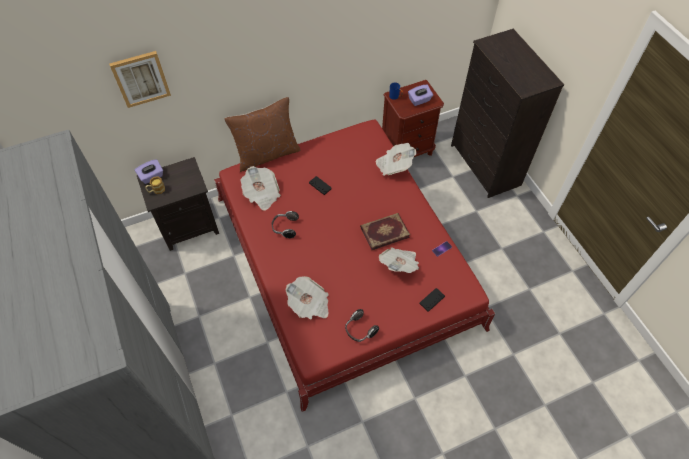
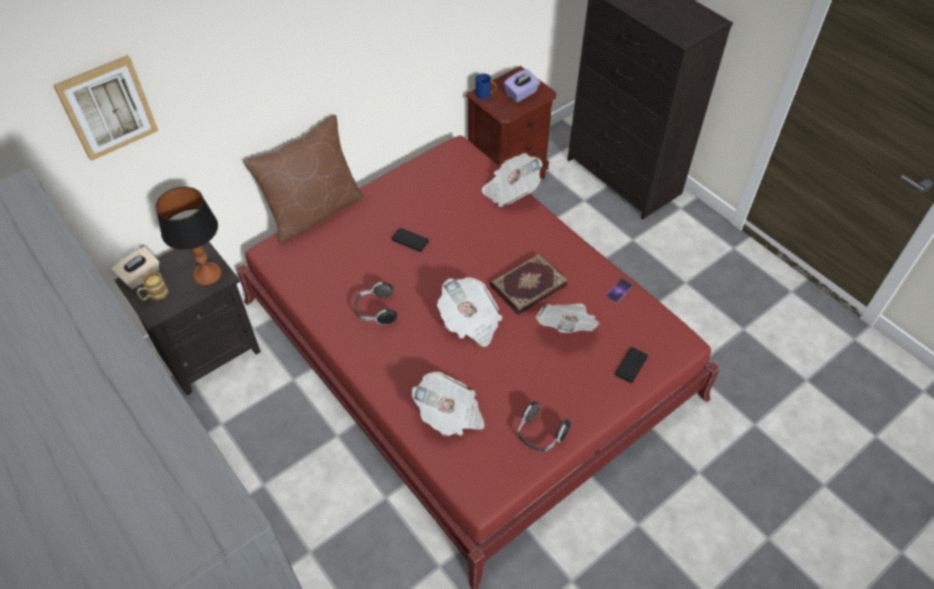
camera: 15 degrees left, 5 degrees down
(152, 176) = (141, 276): purple tissue box -> beige tissue box
(190, 183) = (208, 274): none -> table lamp
(262, 194) = (324, 271): newspaper -> newspaper (470, 322)

